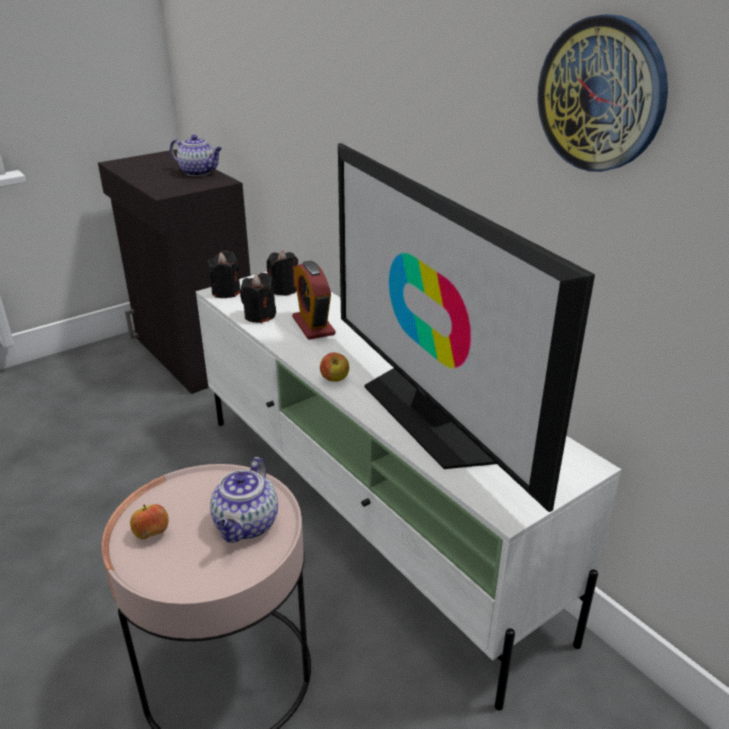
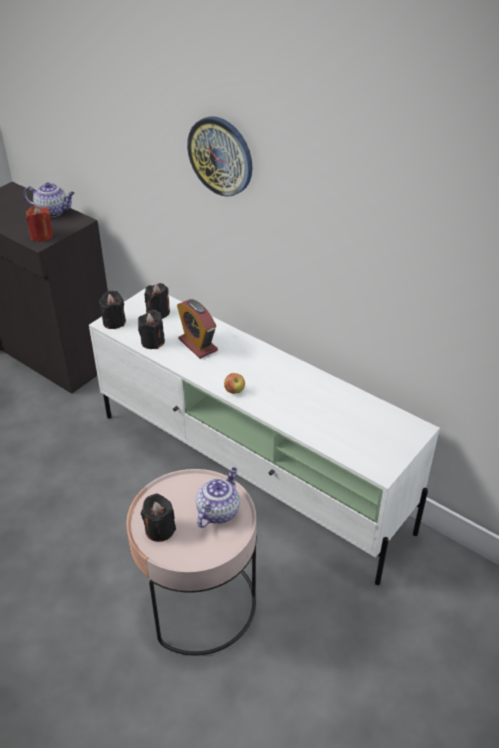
camera: 15 degrees left, 10 degrees up
(152, 534) = (159, 529): apple -> black candle
(171, 188) = (41, 236): none -> red candle
(246, 526) = (218, 511): teapot -> teapot turned 150 degrees counterclockwise
(430, 416) = (310, 410): television -> none
(601, 95) = (415, 212): wall clock -> wall clock (221, 156)

